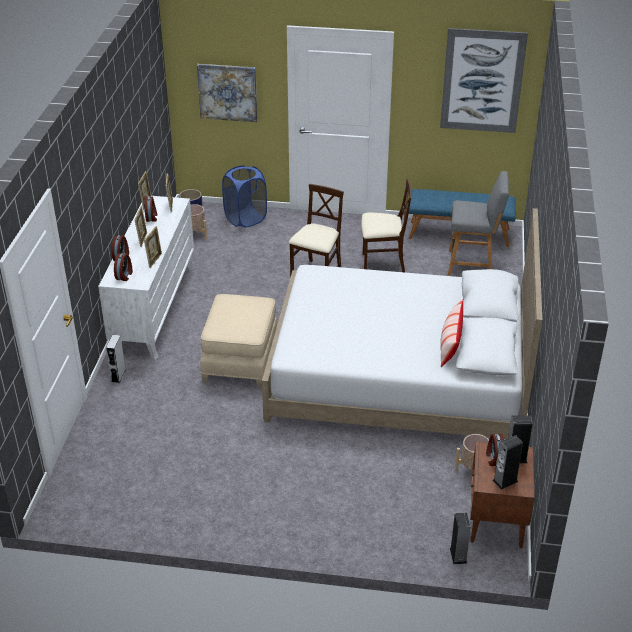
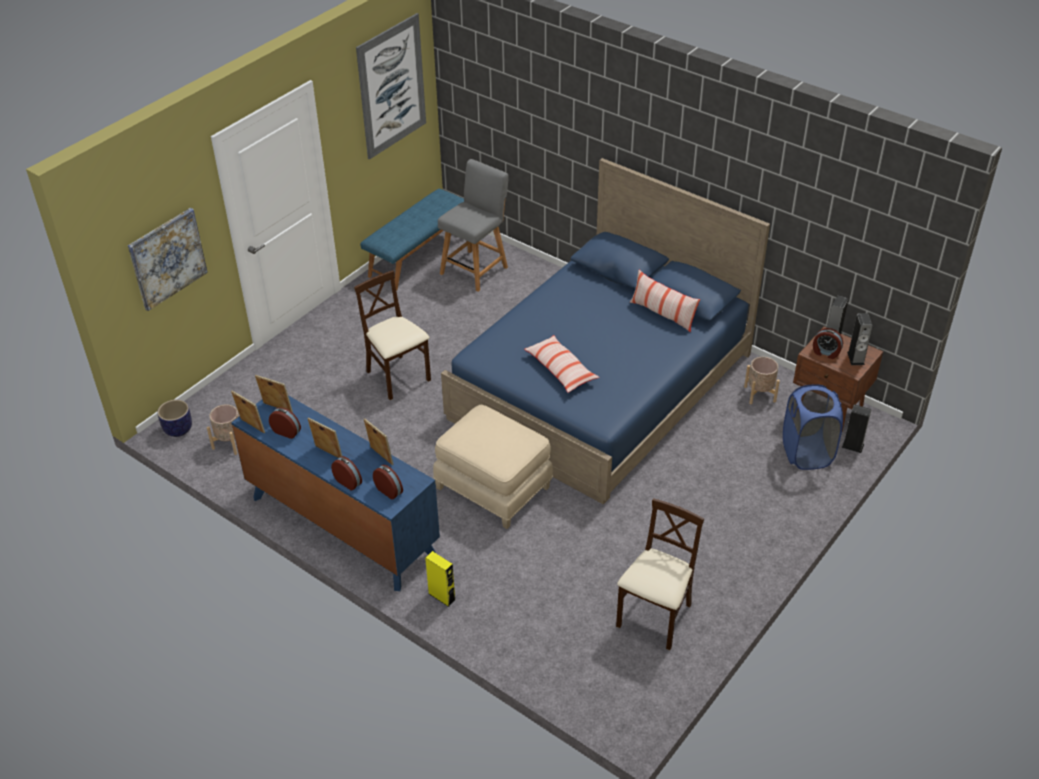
camera: 60 degrees left, 5 degrees up
(118, 375) = (442, 596): grey speaker -> yellow speaker
(154, 308) = (342, 525): white dresser -> blue dresser
(245, 219) = (239, 391): blue laundry basket -> blue laundry basket (807, 453)
(331, 316) = (560, 370): none -> pillow
(382, 264) = (422, 325): beige chair -> beige chair (655, 617)
(398, 375) = (602, 385): white bed -> blue bed

